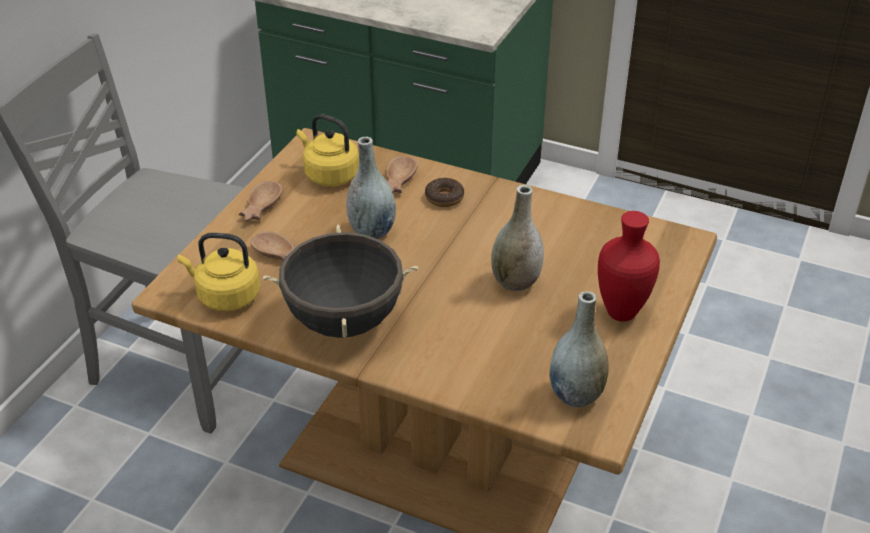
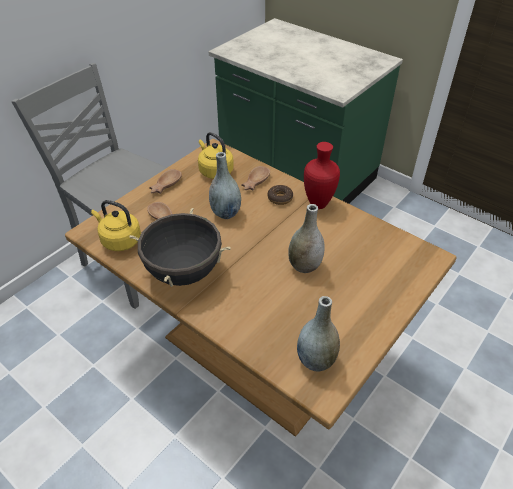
camera: 15 degrees right, 5 degrees up
(619, 312) = (368, 302): red vase -> red vase (317, 203)

